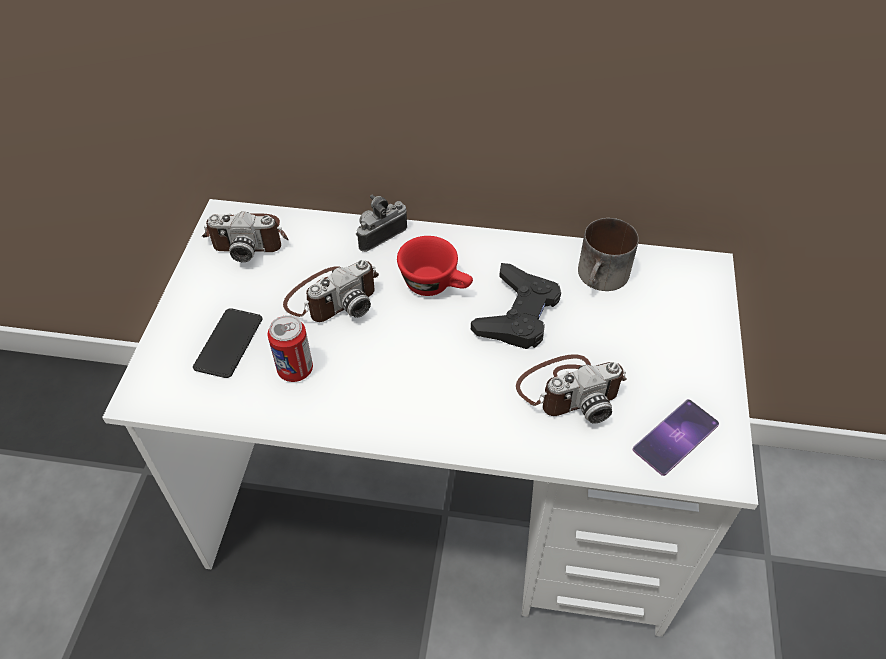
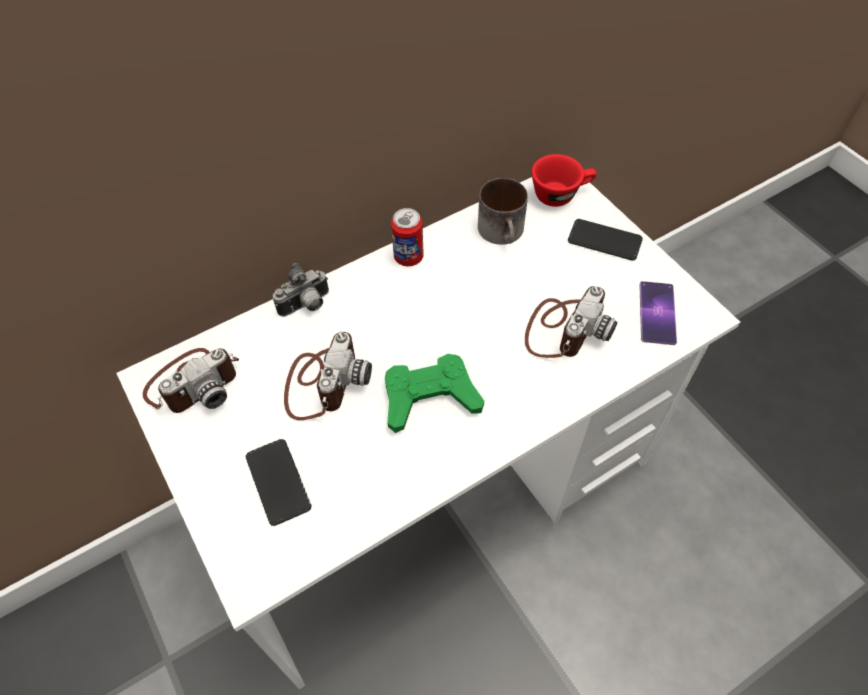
camera: 40 degrees left, 5 degrees up
(295, 370) = (357, 461): can -> can (408, 257)
(379, 235) = (306, 306): camera -> camera turned 135 degrees counterclockwise
(397, 363) = (429, 397): none -> green game controller
(436, 285) = (394, 316): red cup -> red cup (560, 194)
(517, 314) = (475, 298): black game controller -> none
(693, 343) = (604, 240): none -> phone

